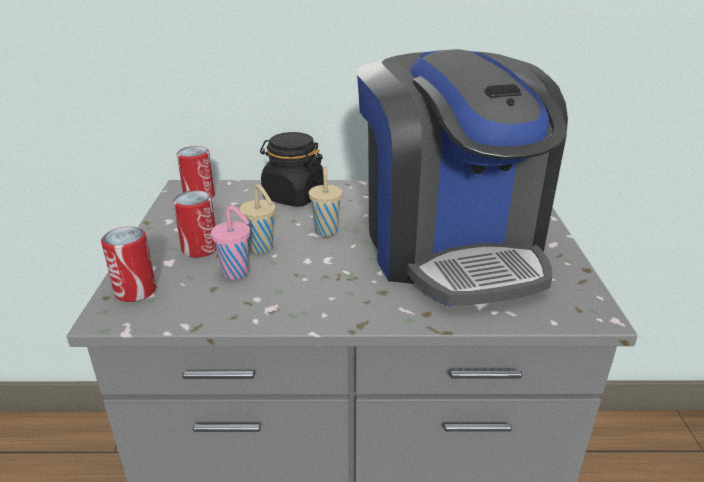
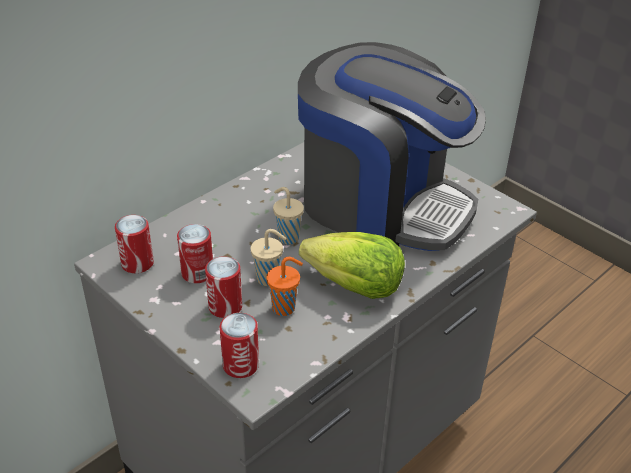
camera: 45 degrees left, 10 degrees up
(223, 220) = (197, 273): none -> can
(237, 273) = (285, 308): pink cup -> orange cup
(293, 196) = (215, 220): black jar -> none
(319, 291) = (355, 286): none -> lettuce

